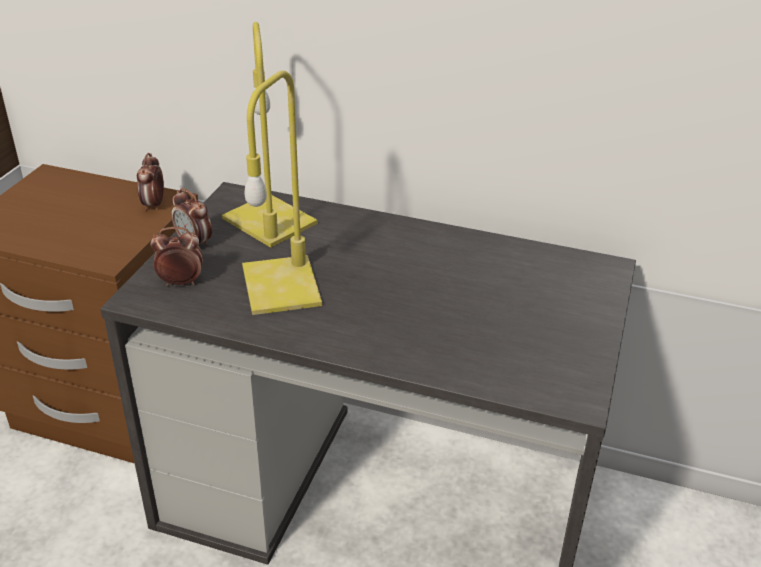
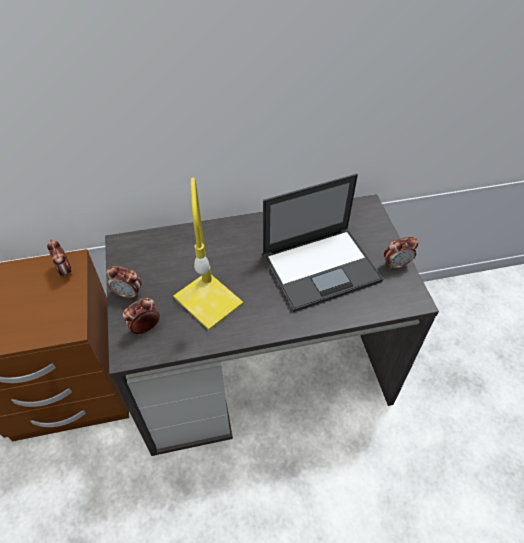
camera: 30 degrees left, 15 degrees up
(272, 221) = (163, 254): yellow table lamp -> none
(468, 309) = (322, 267): none -> laptop
(588, 348) = (396, 264): none -> alarm clock

